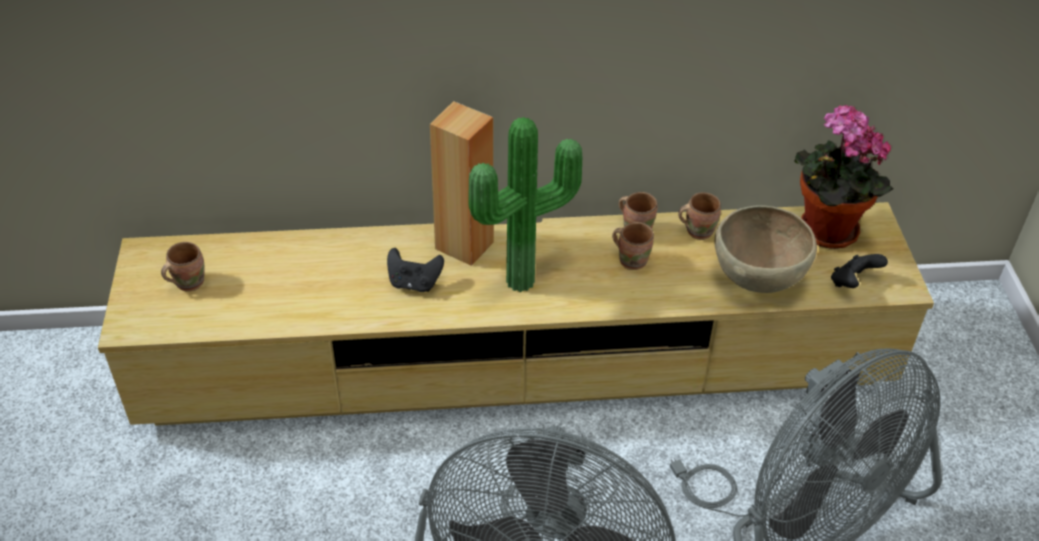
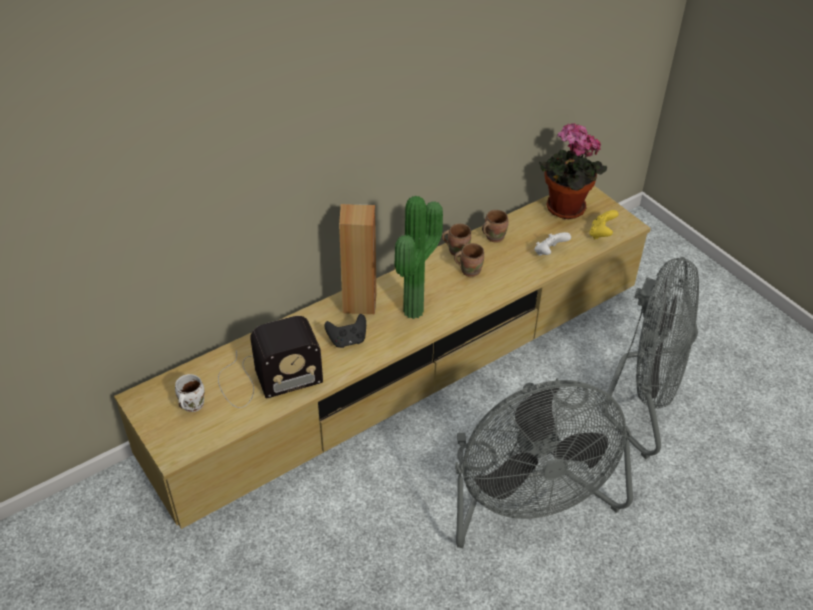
camera: 30 degrees left, 0 degrees up
(187, 282) = (191, 405): brown mug -> white mug
(288, 288) = (266, 378): none -> radio
(758, 279) = (549, 253): brown bowl -> white game controller
(852, 283) = (601, 234): black game controller -> yellow game controller

